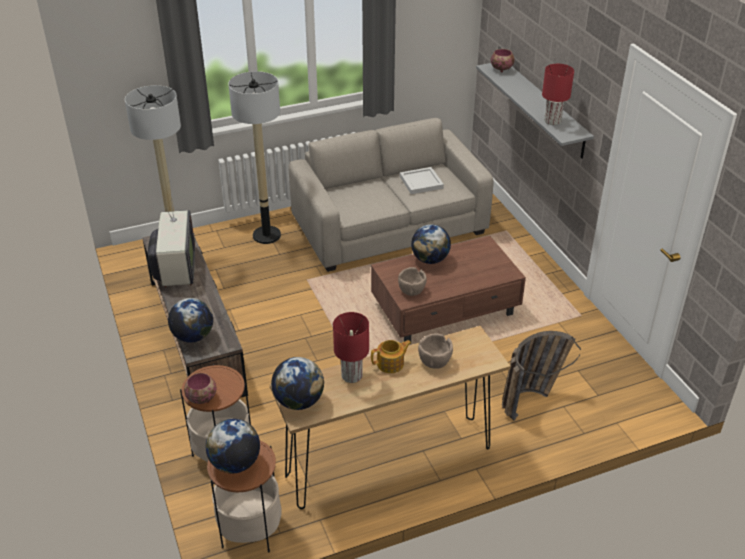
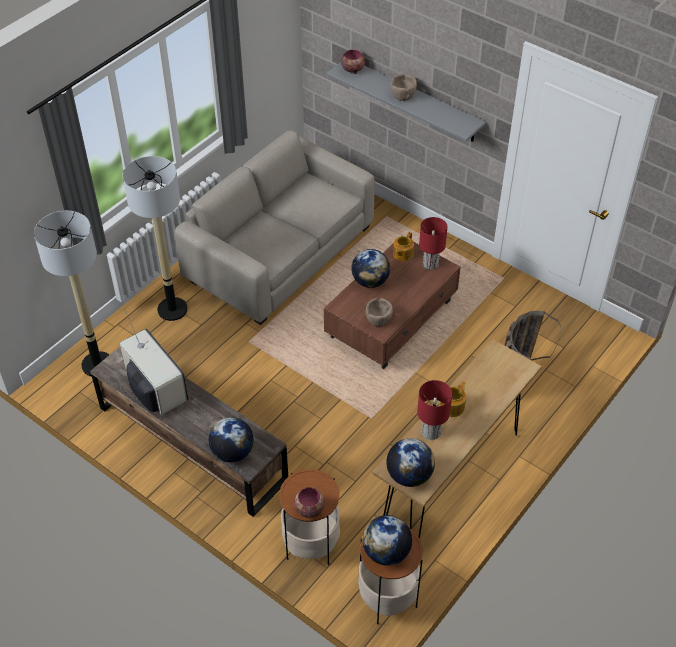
camera: 30 degrees left, 10 degrees up
(420, 182) = (304, 202): white tray -> none
(434, 362) = (484, 389): brown bowl -> brown bowl (402, 96)
(478, 249) = (402, 254): none -> teapot
(552, 121) = (441, 117): red table lamp -> red table lamp (430, 264)

